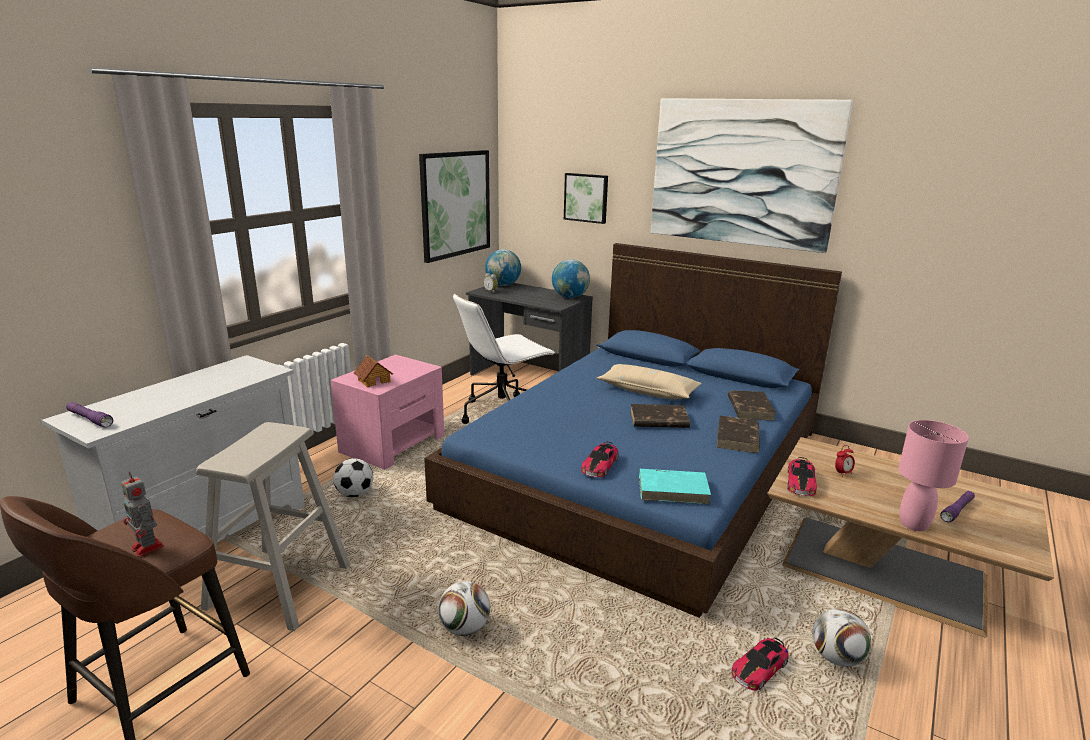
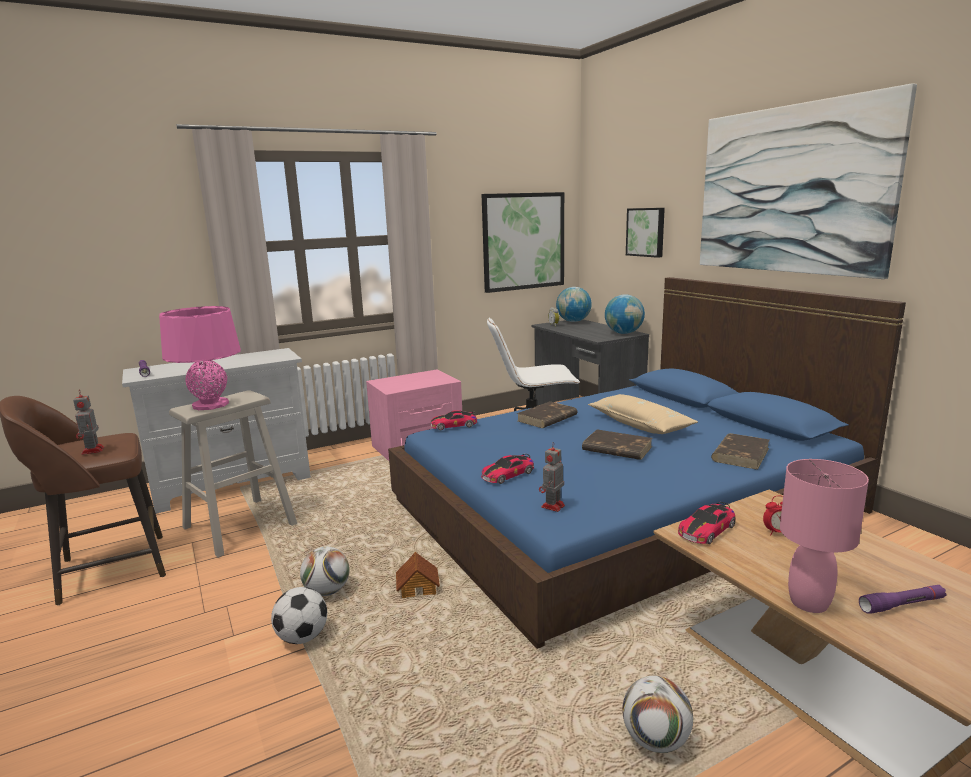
camera: 30 degrees right, 5 degrees down
(250, 451) = (211, 405): none -> pink table lamp
(355, 494) = (352, 476): football -> football (302, 637)
(374, 380) = (395, 384): toy house -> toy house (418, 588)
(673, 489) = (552, 506): turquoise book -> toy robot
(737, 438) = (687, 477): brown book -> brown book (547, 418)
(759, 668) = (552, 716): toy car -> toy car (453, 425)

